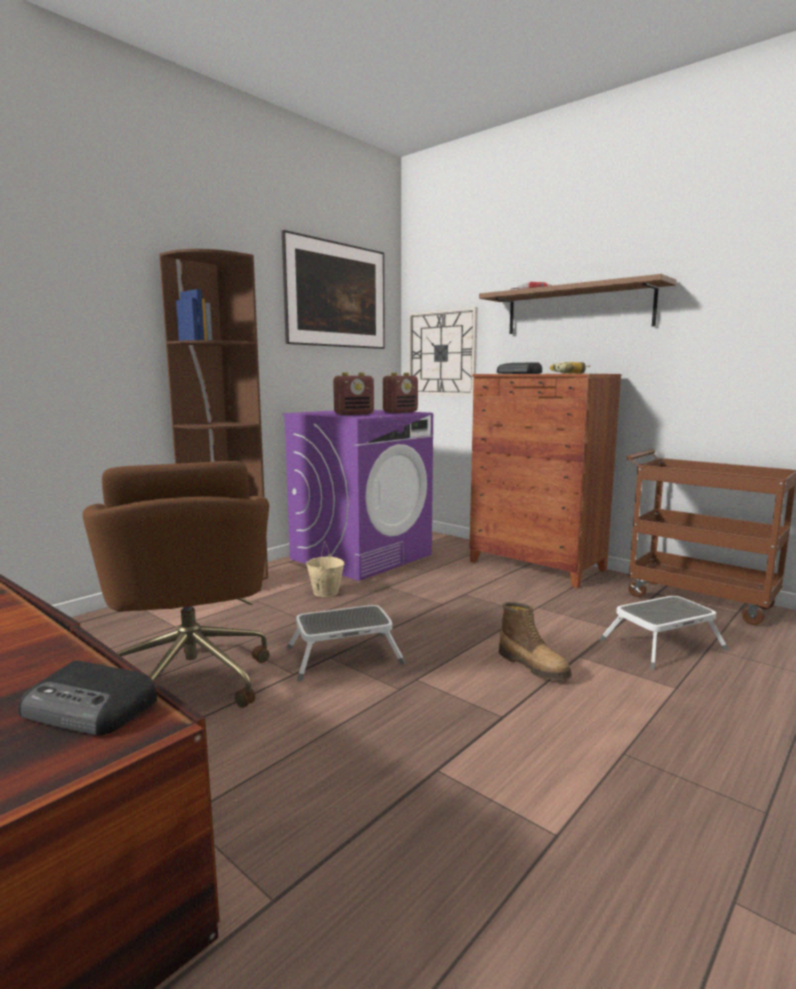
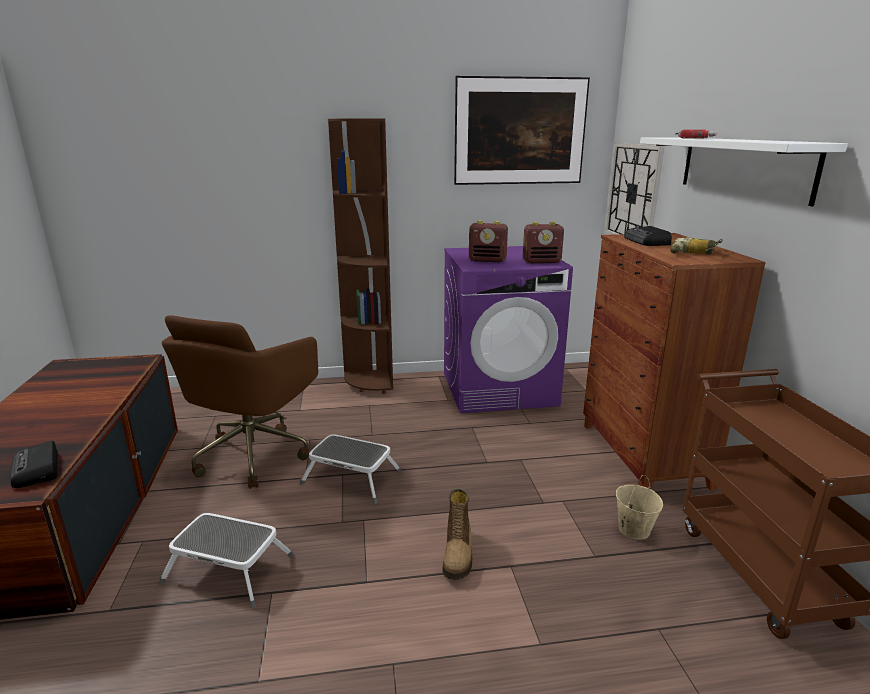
camera: 40 degrees right, 10 degrees up
(325, 592) = (420, 416): beige bucket -> beige bucket (633, 529)
(577, 310) = (743, 167): brown shelf -> white shelf
(663, 645) = (612, 599): grey step ladder -> grey step ladder (228, 569)

